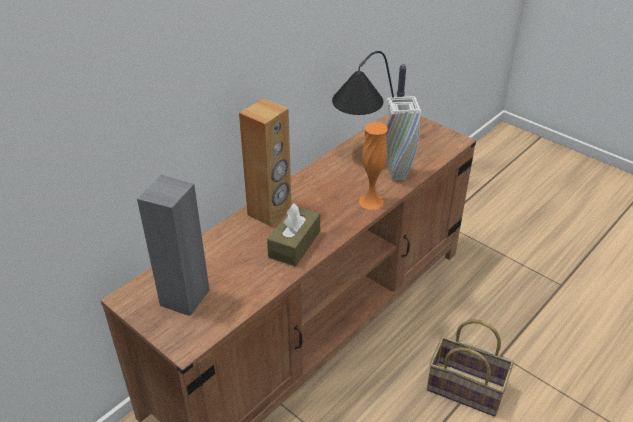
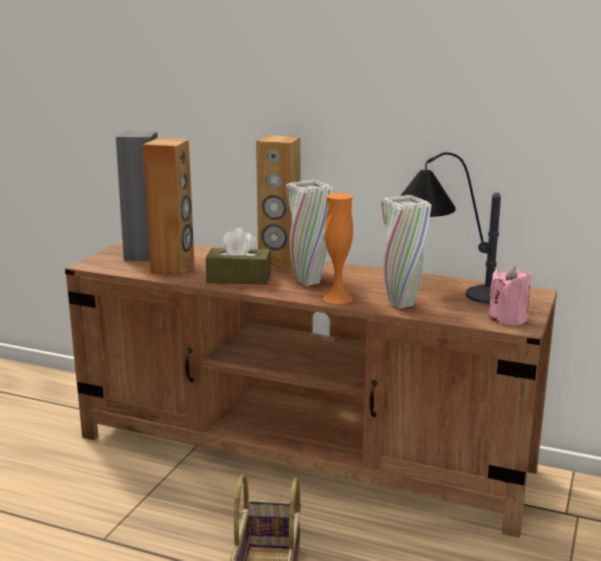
camera: 70 degrees right, 20 degrees down
(241, 282) = (173, 268): none -> brown speaker
(326, 207) = (308, 282): none -> white vase
(441, 141) = (508, 318): none -> pink candle

